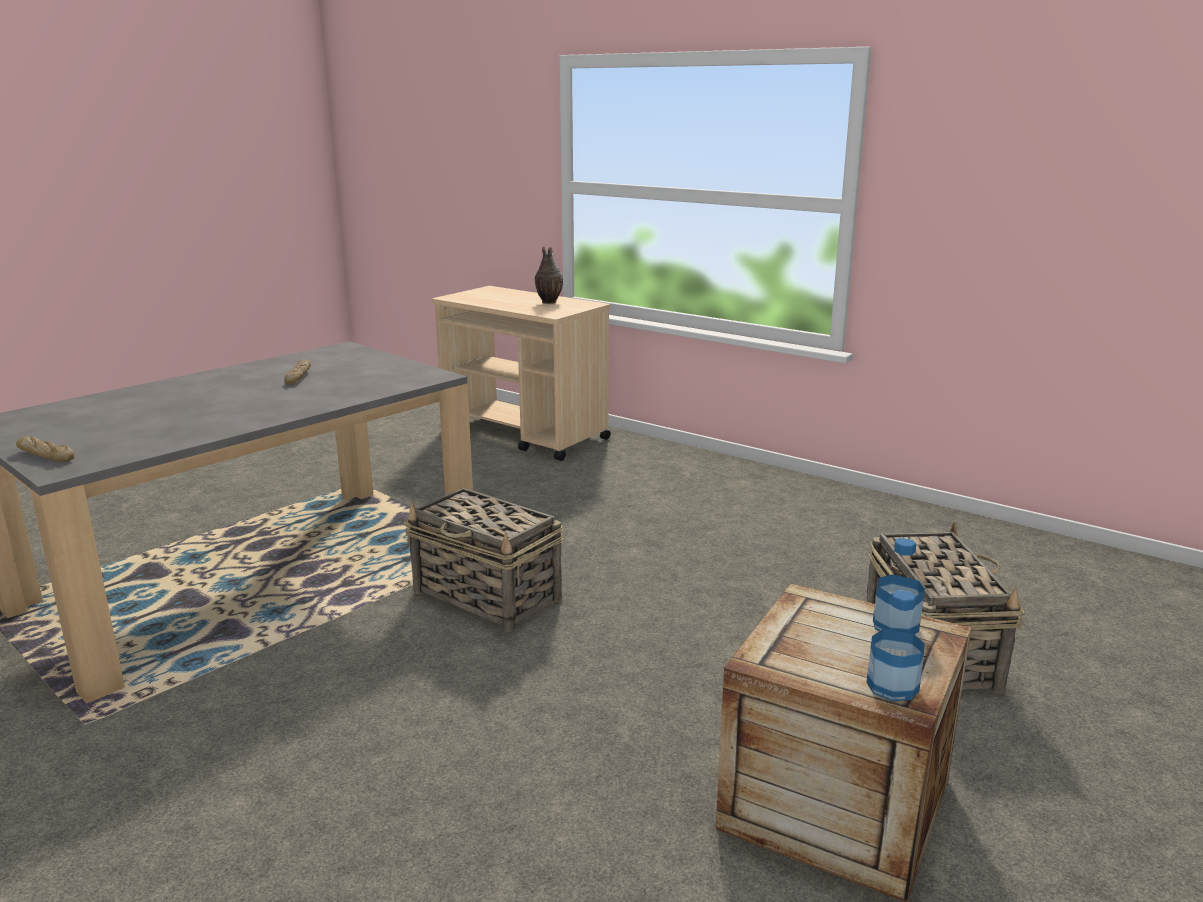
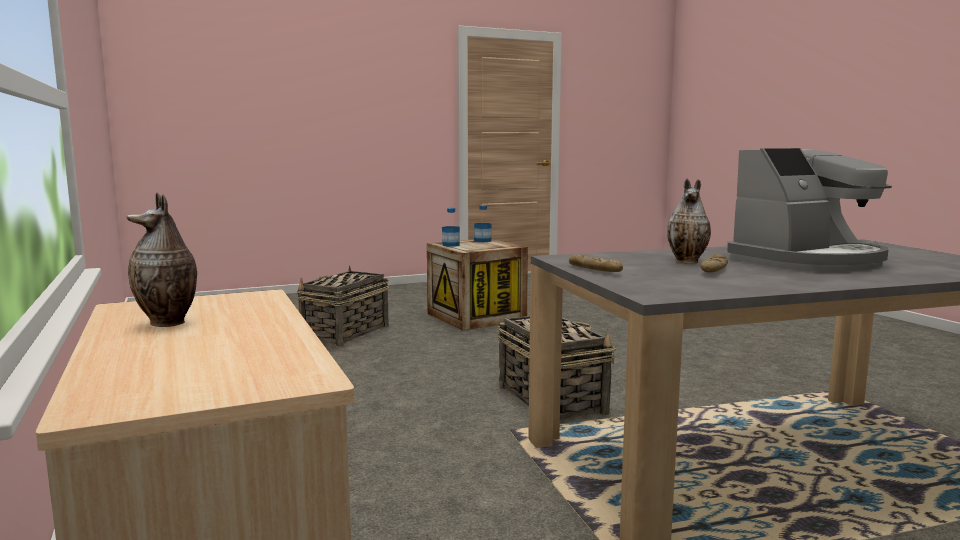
camera: 150 degrees left, 10 degrees down
(46, 455) = (894, 248): bread -> bread (594, 270)
(199, 404) = (808, 261): none -> coffee machine
(318, 387) = (688, 261): none -> vase

